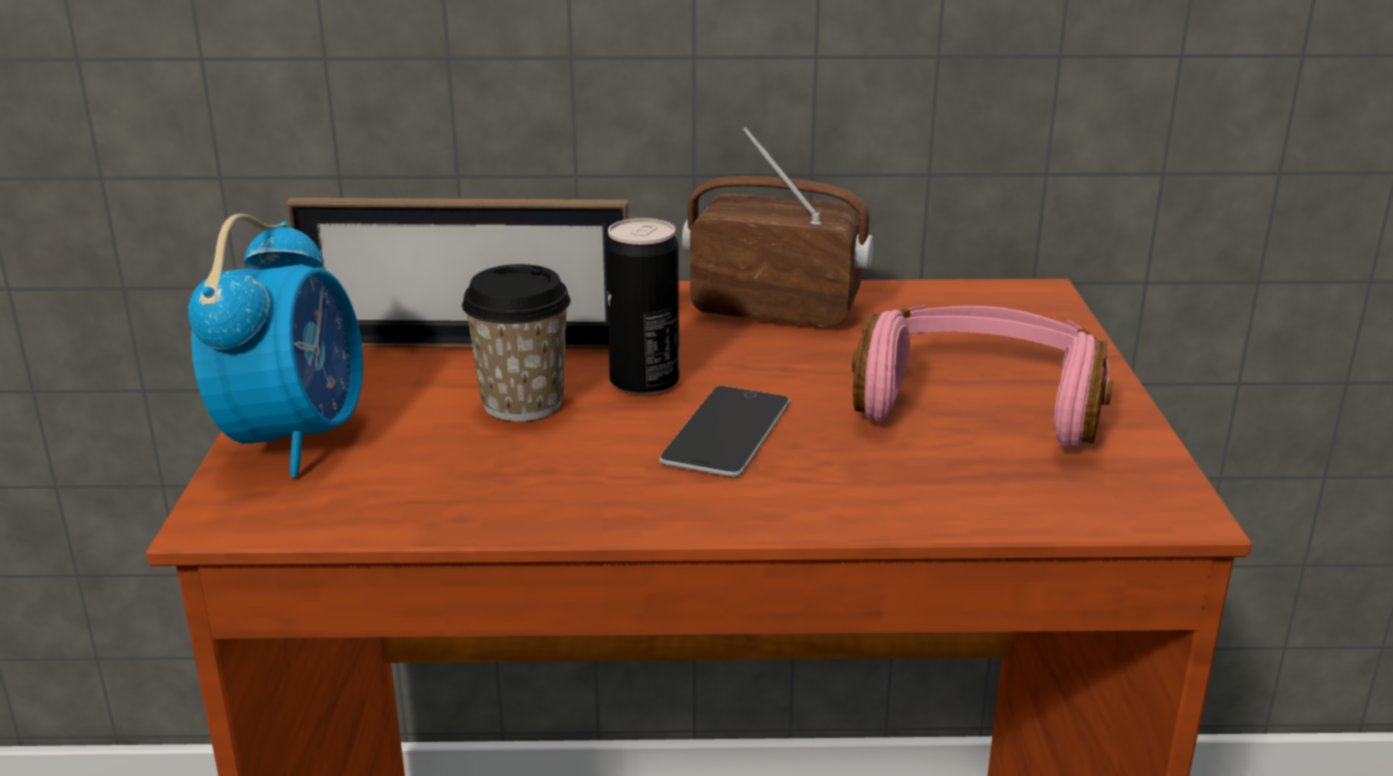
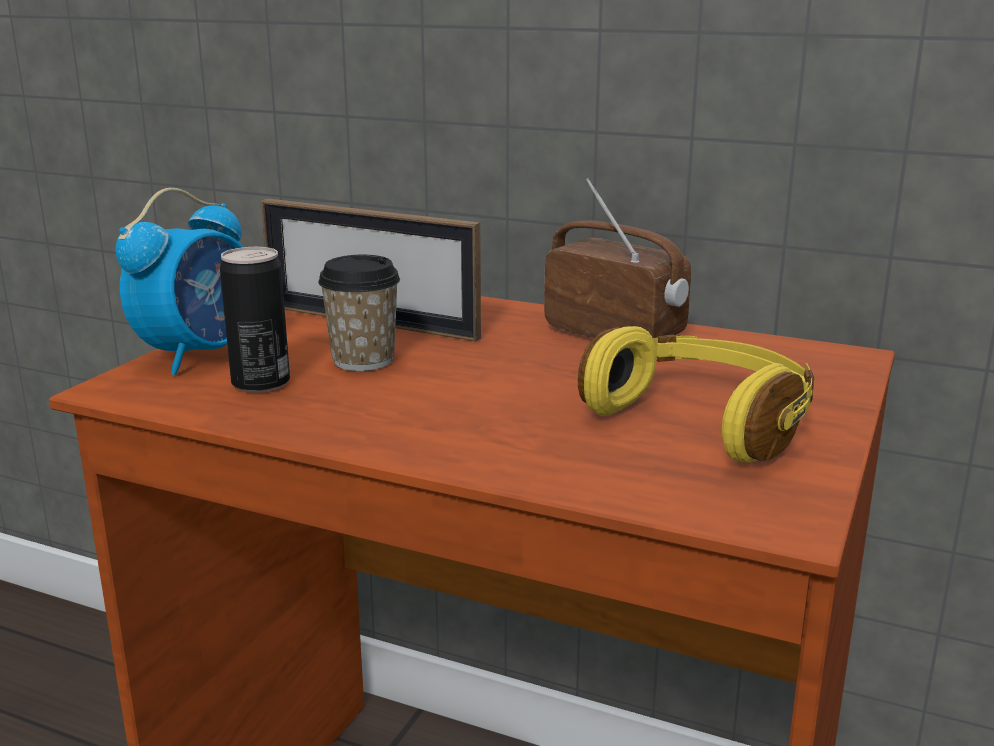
camera: 25 degrees right, 5 degrees down
(644, 381) = (461, 362): can -> can (261, 383)
(727, 431) = (482, 401): phone -> none
(979, 404) = (704, 420): pink headphones -> yellow headphones

